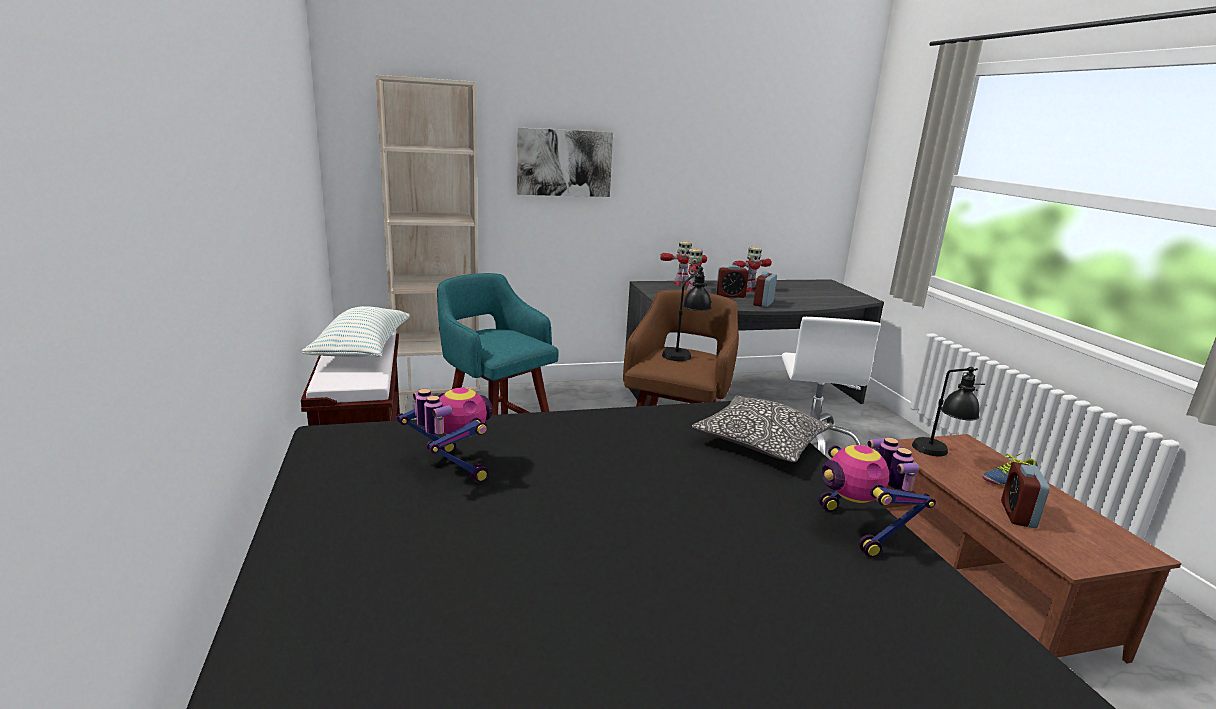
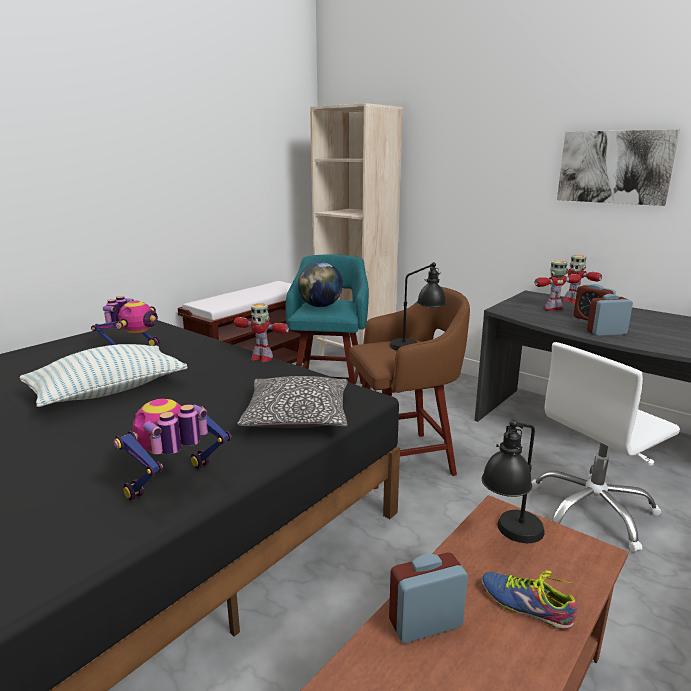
camera: 55 degrees right, 0 degrees up
(362, 350) = (254, 293): pillow -> pillow (108, 391)
(501, 342) = (320, 306): none -> globe
(564, 163) = (473, 171): picture -> picture (614, 167)
(750, 289) = (638, 320): toy robot -> toy robot (261, 358)

